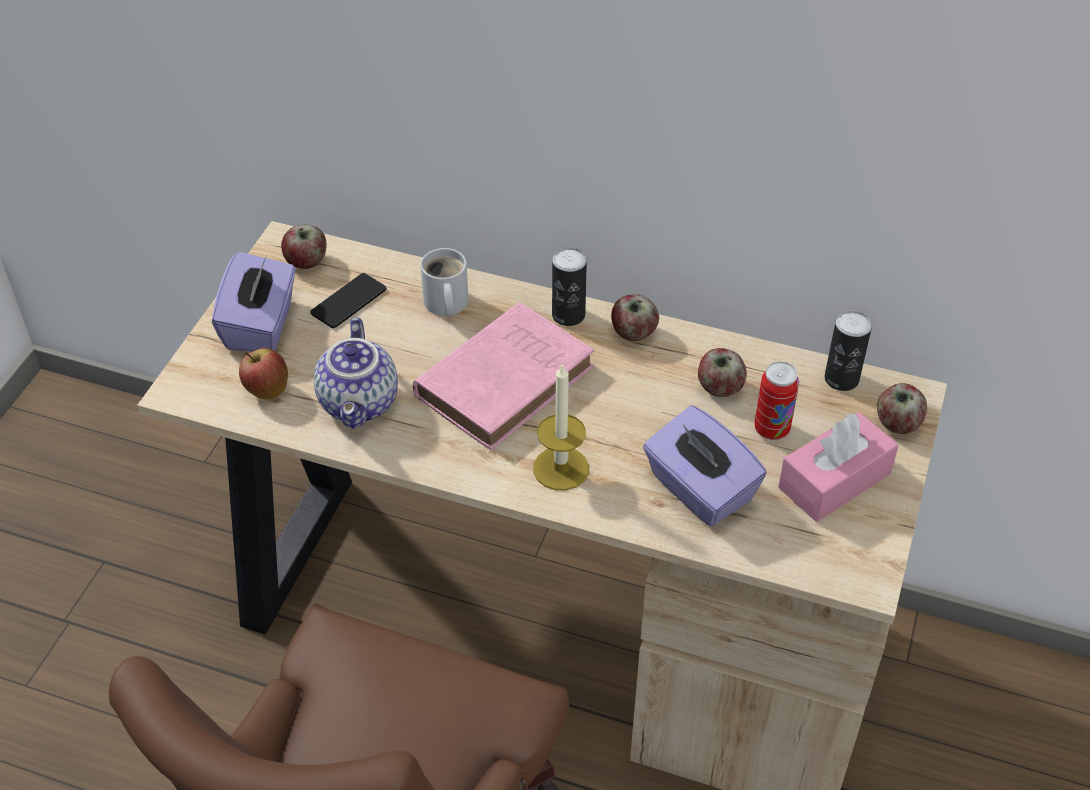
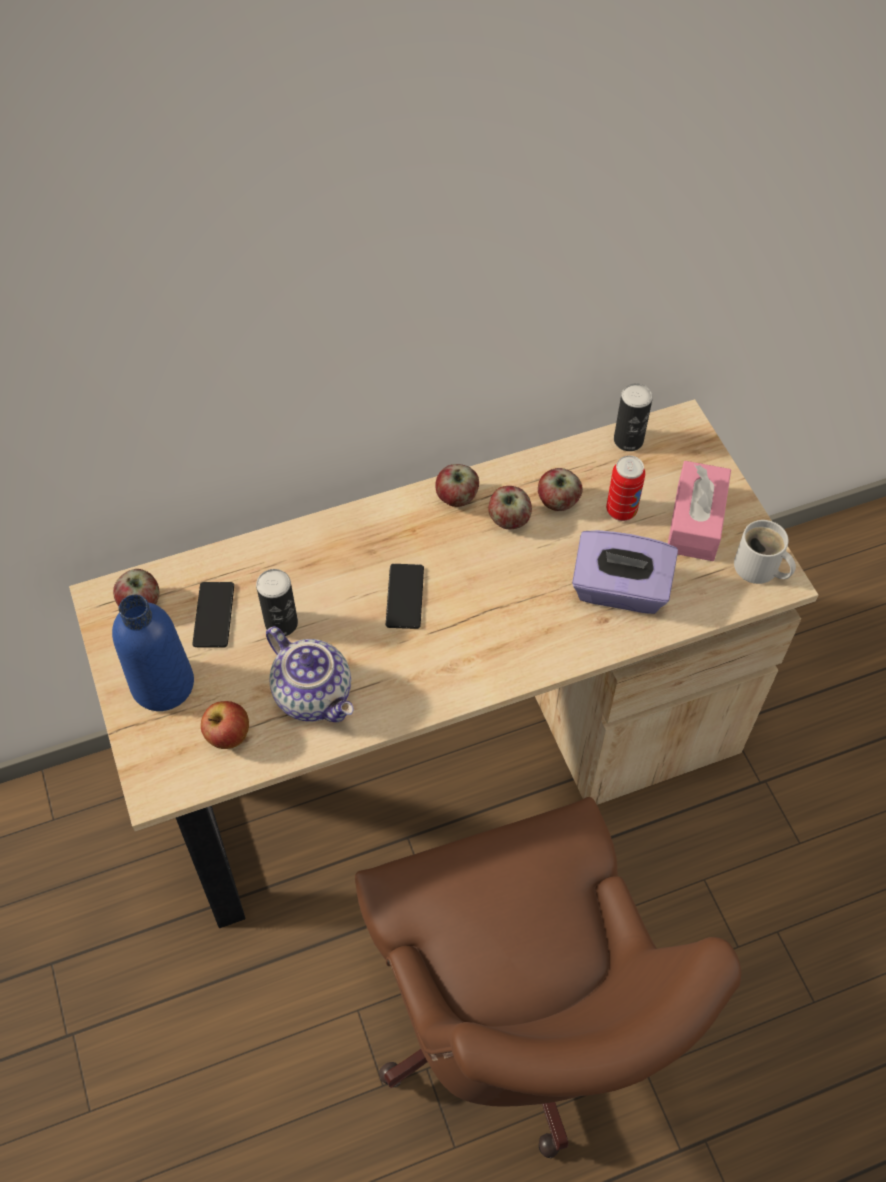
camera: 40 degrees left, 10 degrees up
(261, 325) = (163, 684): purple tissue box -> blue bottle
(445, 304) = (293, 566): white mug -> white mug (758, 569)
(508, 379) = (405, 597): pink book -> phone
(561, 468) = (513, 641): candle -> none
(568, 315) = (395, 513): can -> can (281, 623)
(897, 424) = (693, 451): apple -> apple (508, 520)

